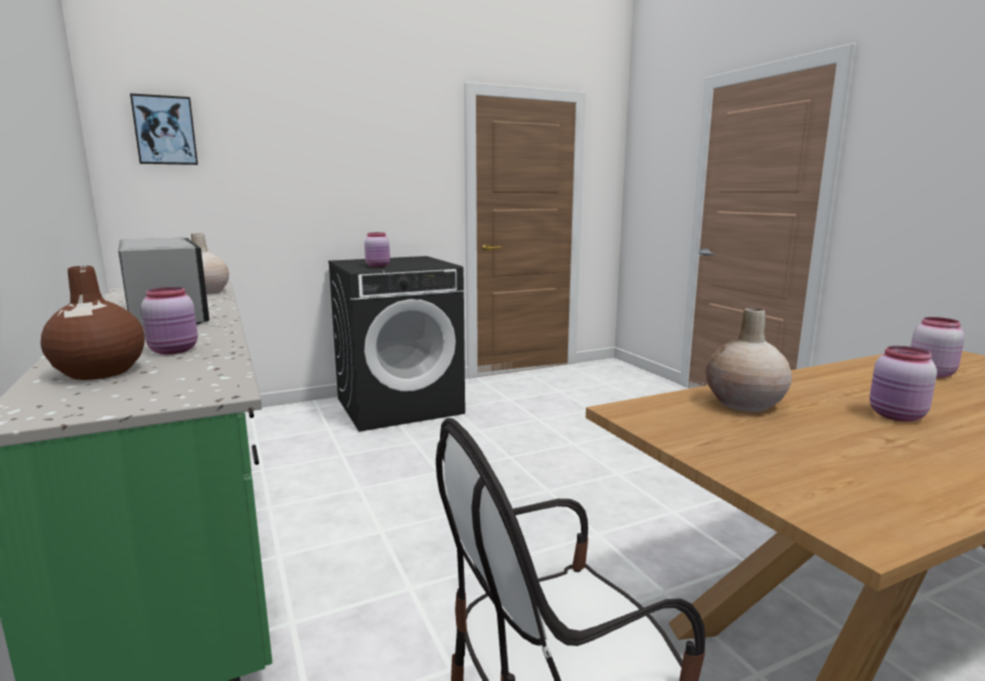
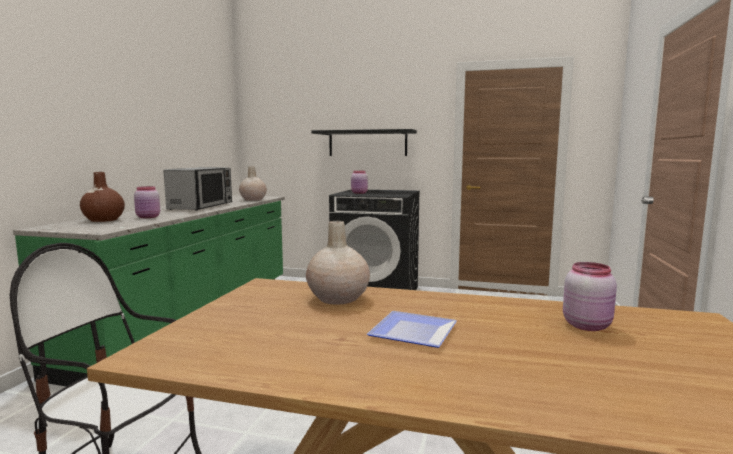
camera: 40 degrees right, 5 degrees down
(165, 130) = (272, 111): picture -> none
(348, 190) = (367, 143): none -> black shelf
(896, 416) = (410, 333): pink jar -> plate

